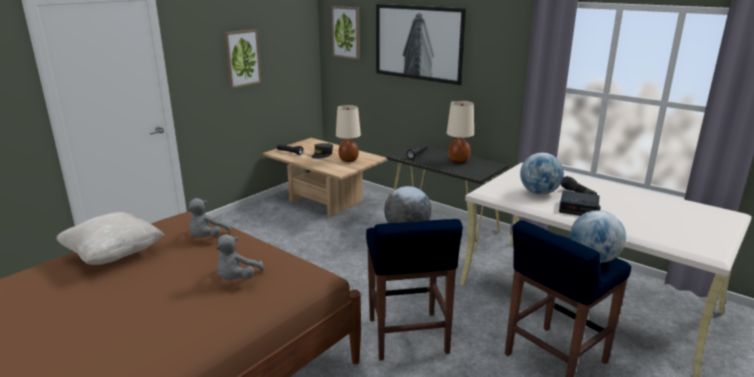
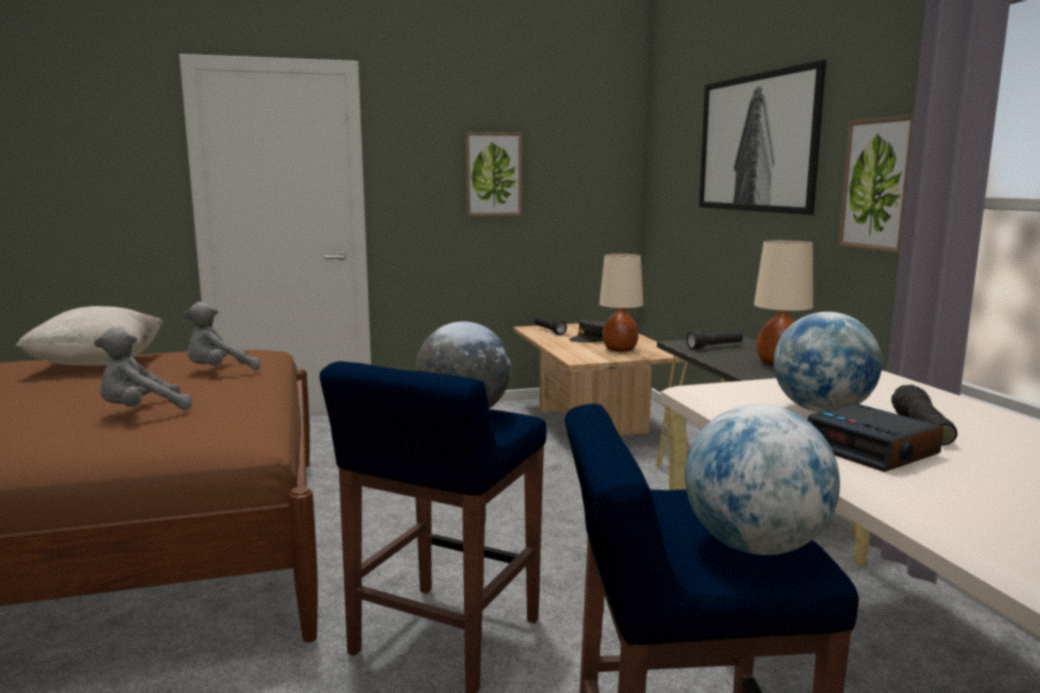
camera: 35 degrees right, 10 degrees down
(346, 32) = (674, 144): picture -> picture (880, 184)

